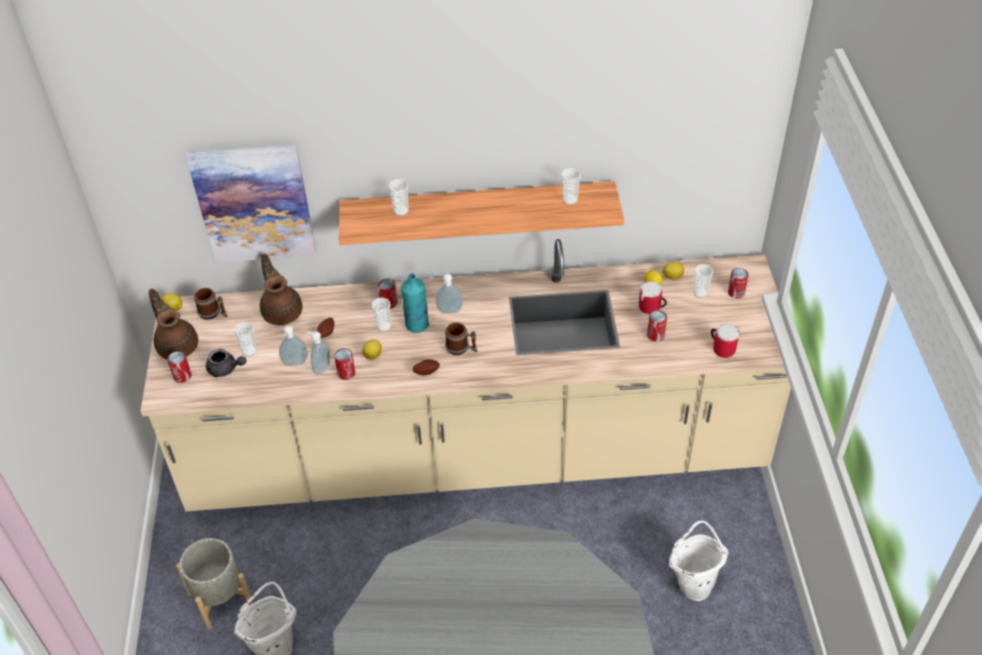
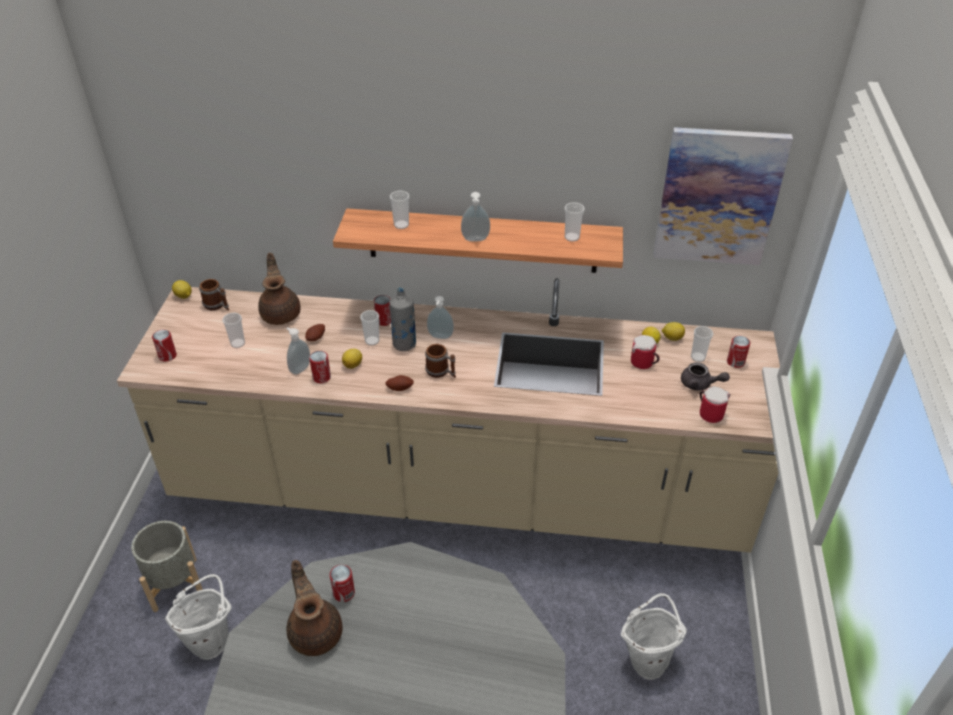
camera: 10 degrees right, 5 degrees down
(177, 345) = (174, 328): brown teapot -> brown teapot (316, 631)
(226, 369) = (209, 356): grey teapot -> grey teapot (700, 384)
(254, 203) = (265, 200): picture -> picture (718, 197)
(295, 363) = (277, 361): soap dispenser -> soap dispenser (475, 240)
(417, 325) = (404, 344): turquoise bottle -> grey bottle
(655, 335) = (642, 390): can -> can (344, 593)

